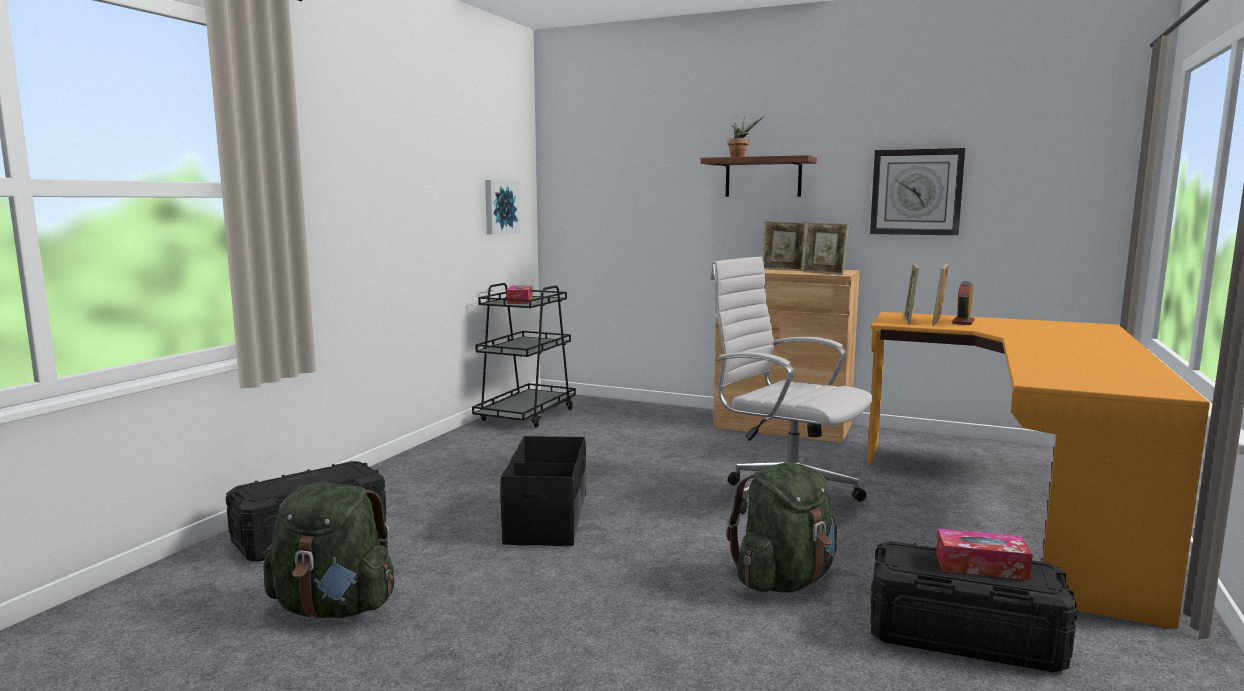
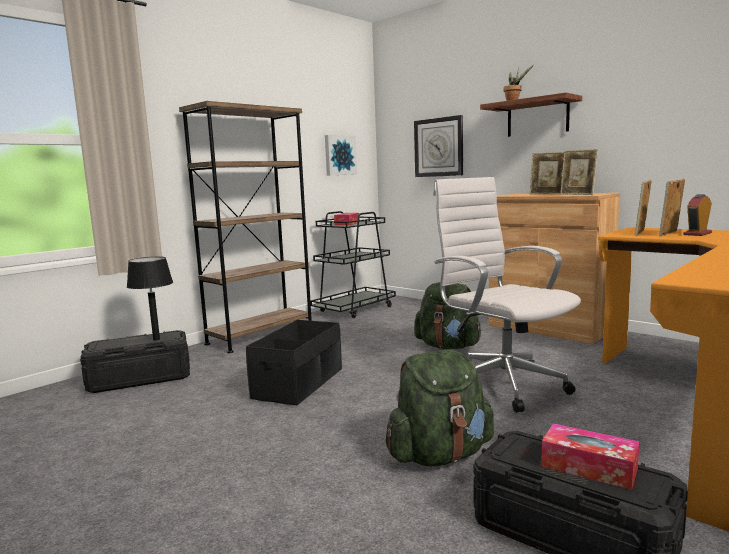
camera: 20 degrees right, 0 degrees up
(334, 608) = (102, 430): green backpack -> green backpack (448, 346)
(339, 476) = (156, 339): none -> black table lamp
(429, 460) = (260, 335): none -> brown bookcase
(916, 192) = (673, 118): wall clock -> wall clock (439, 147)

